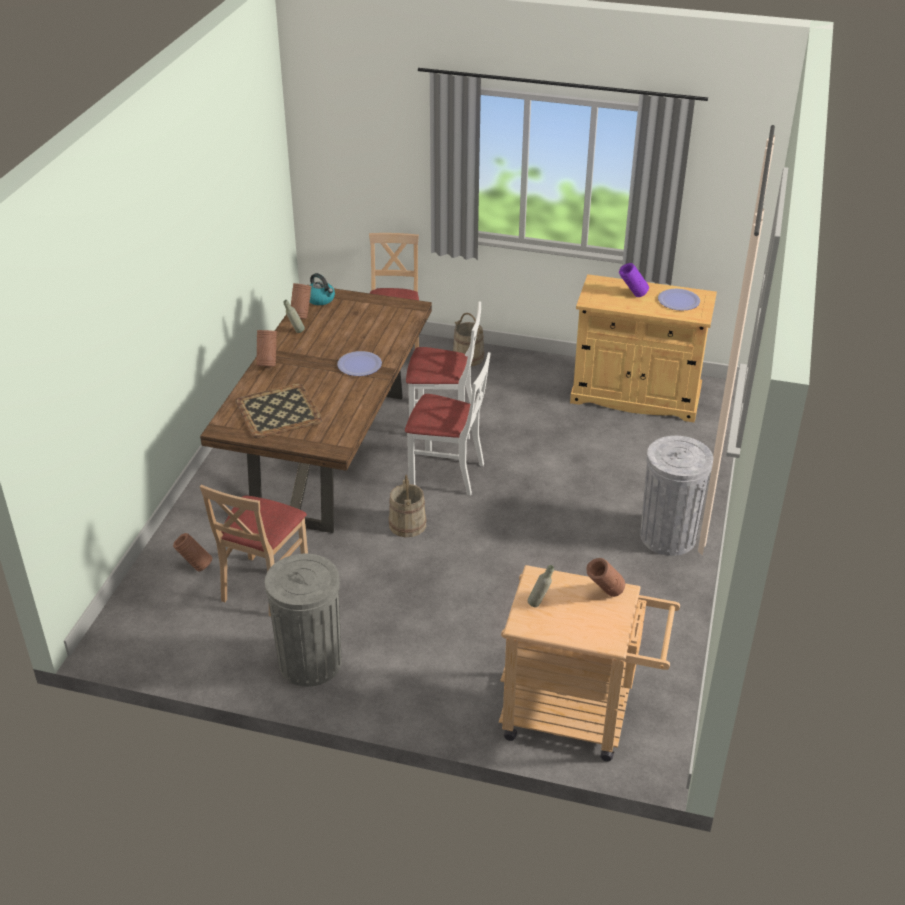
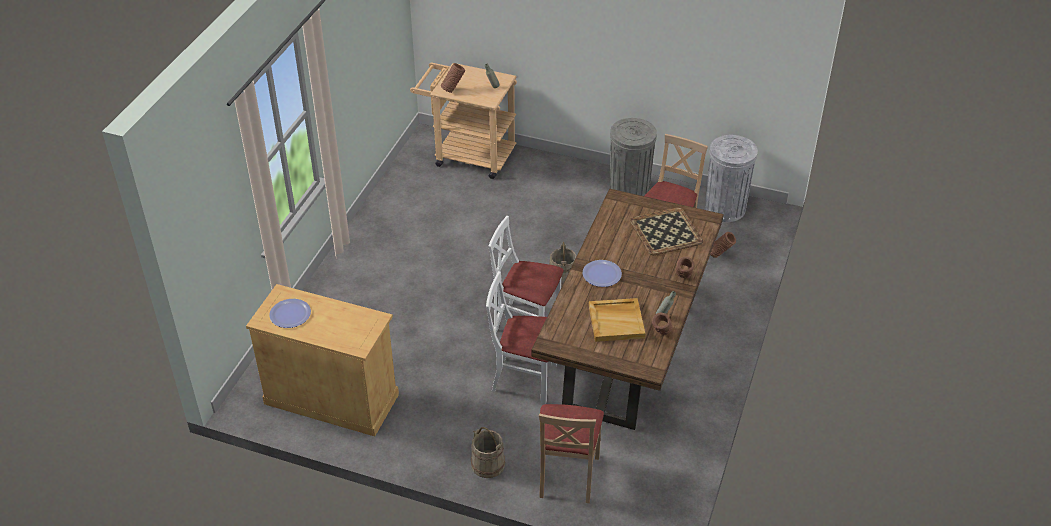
camera: 175 degrees left, 5 degrees up
(321, 299) = (644, 359): kettle -> none
(345, 326) = (616, 321): none -> beige tray
(632, 295) = (332, 324): purple vase -> none
(667, 536) = (365, 259): grey trash can -> grey trash can (725, 208)

